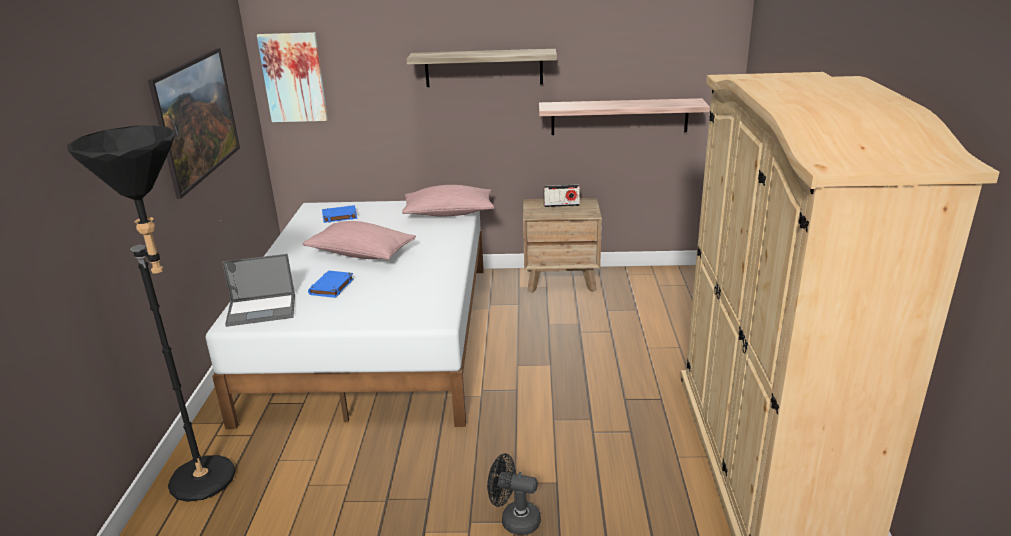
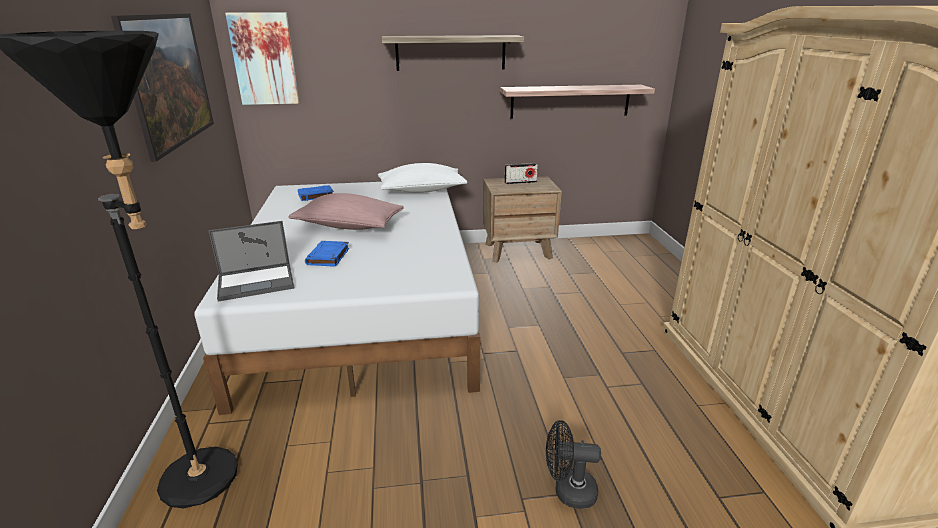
camera: 10 degrees left, 0 degrees up
(449, 213) = (422, 190): pink pillow -> white pillow

